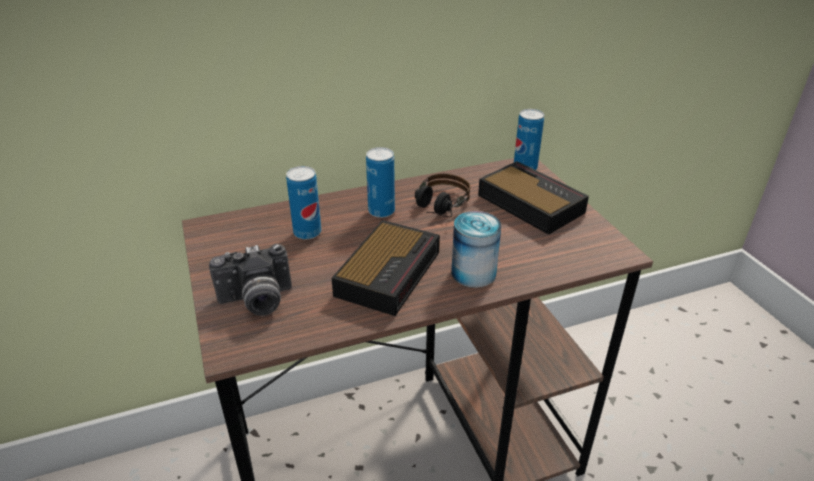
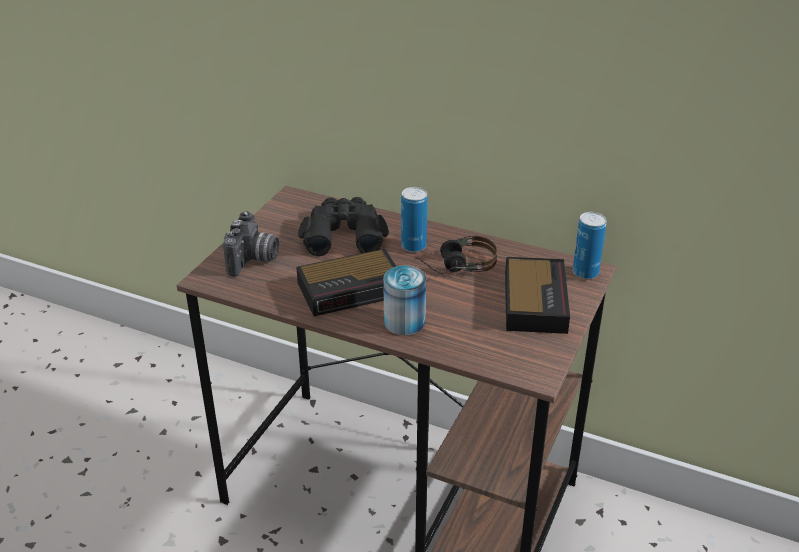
camera: 45 degrees right, 0 degrees up
(257, 302) = (254, 260): camera -> camera turned 105 degrees counterclockwise
(307, 232) = (343, 234): can -> black binoculars

